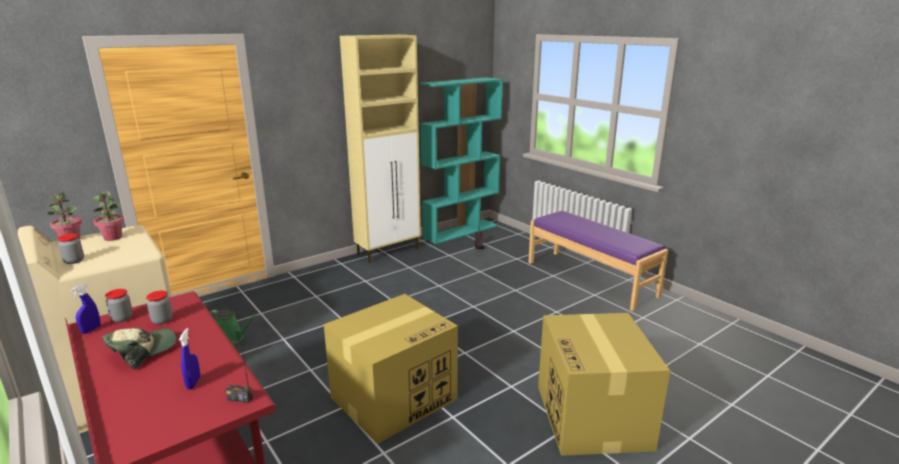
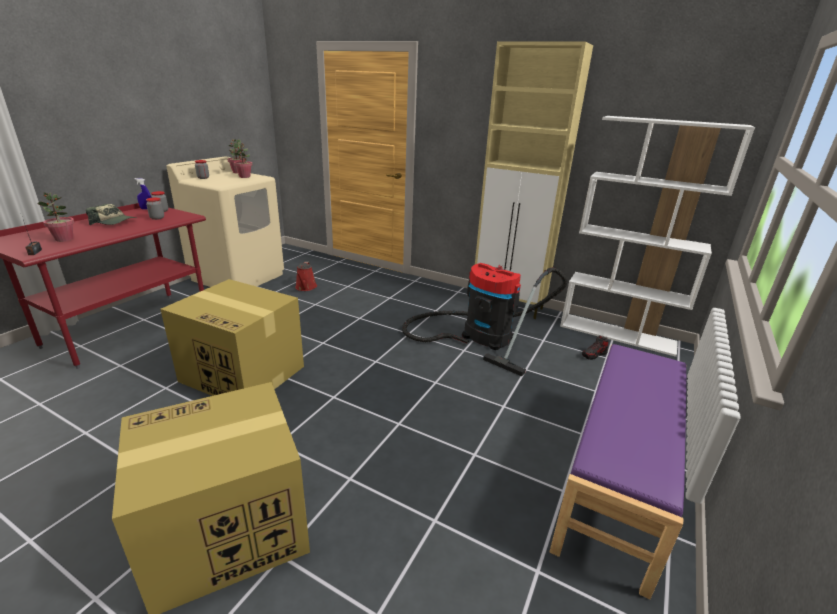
camera: 65 degrees right, 5 degrees up
(193, 383) = (64, 239): blue spray bottle -> potted plant
(231, 339) = (305, 287): green watering can -> red watering can
(424, 273) = (481, 336): none -> vacuum cleaner
(461, 231) = (617, 334): turquoise bookcase -> white bookcase

